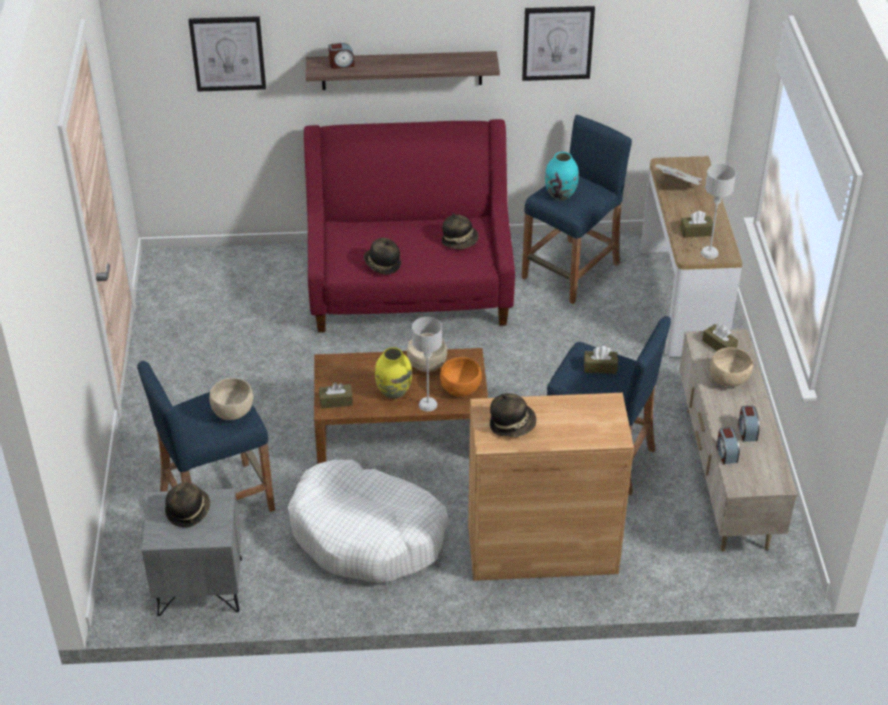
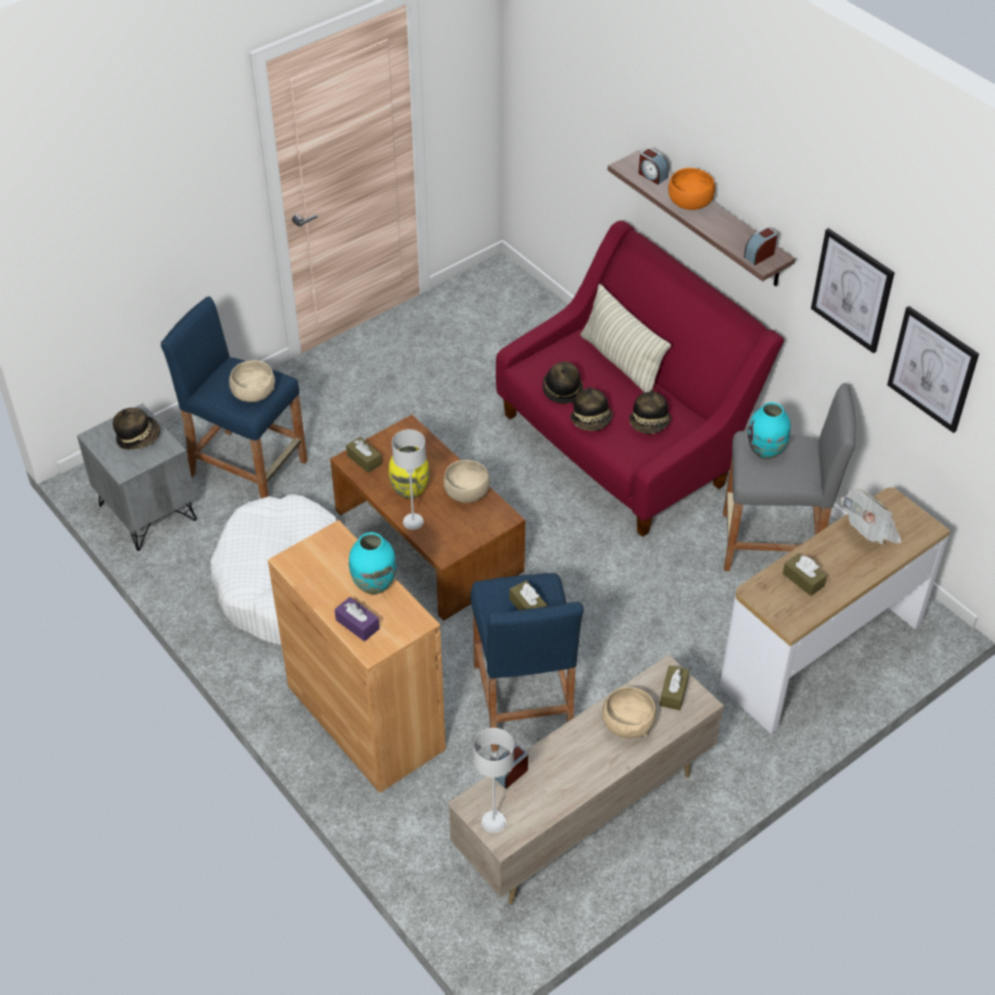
camera: 55 degrees right, 5 degrees up
(228, 53) = (582, 104): picture -> picture (932, 369)
(386, 225) = (621, 363): none -> pillow
(461, 388) = (455, 533): orange bowl -> orange bowl (690, 203)
(512, 424) = (326, 565): hat -> hat (592, 420)
(554, 408) = (373, 584): none -> turquoise vase
(571, 271) = (773, 545): blue stool -> grey stool
(586, 433) = (357, 624): none -> purple tissue box
(709, 253) = (778, 607): grey table lamp -> grey table lamp (493, 822)
(747, 431) = (559, 776): alarm clock -> alarm clock (759, 255)

